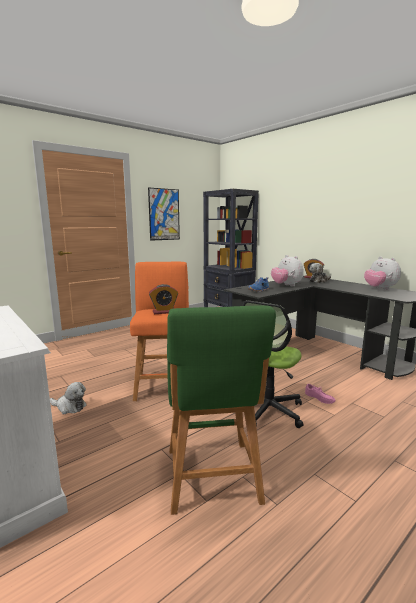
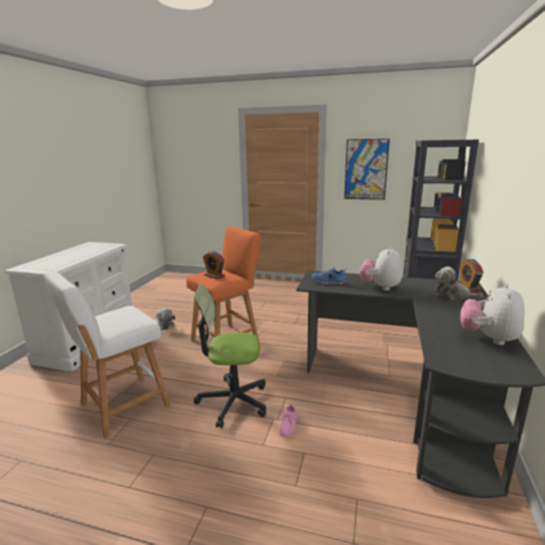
camera: 55 degrees right, 5 degrees up
(213, 479) = (121, 407): green stool -> white stool

